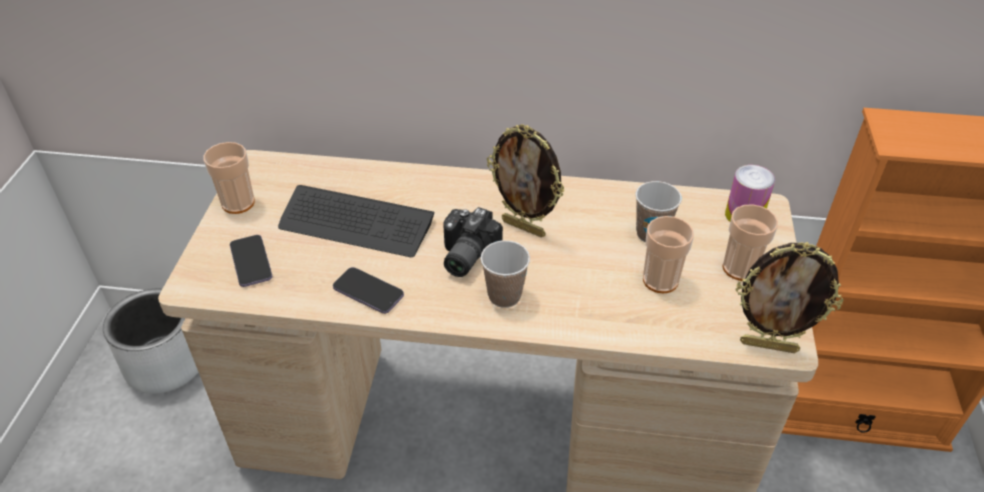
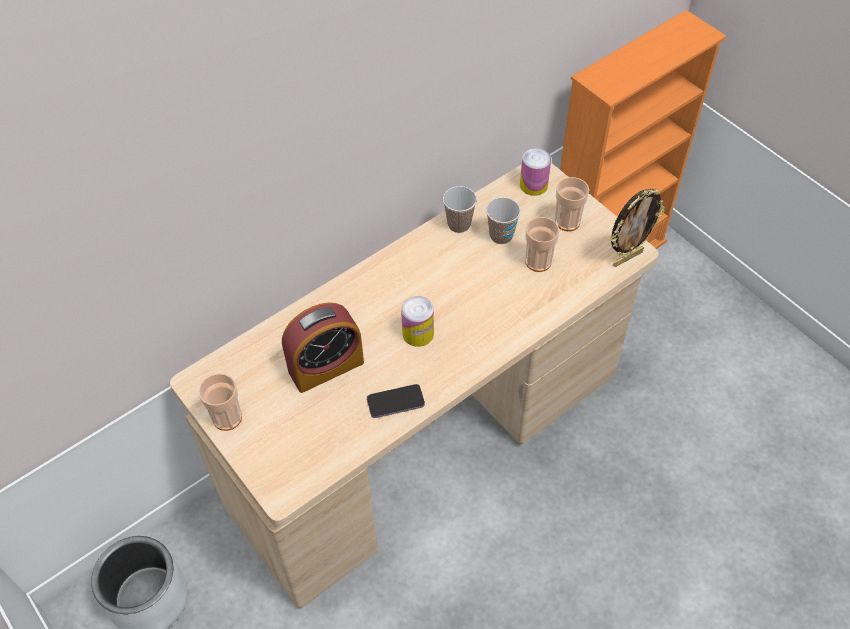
camera: 45 degrees left, 10 degrees up
(251, 262) = (297, 446): phone -> none
(356, 223) = (326, 367): keyboard -> alarm clock
(463, 255) = (418, 333): camera -> can
(504, 296) = (472, 339): cup -> cup (459, 224)
(524, 227) = (429, 287): picture frame -> none

